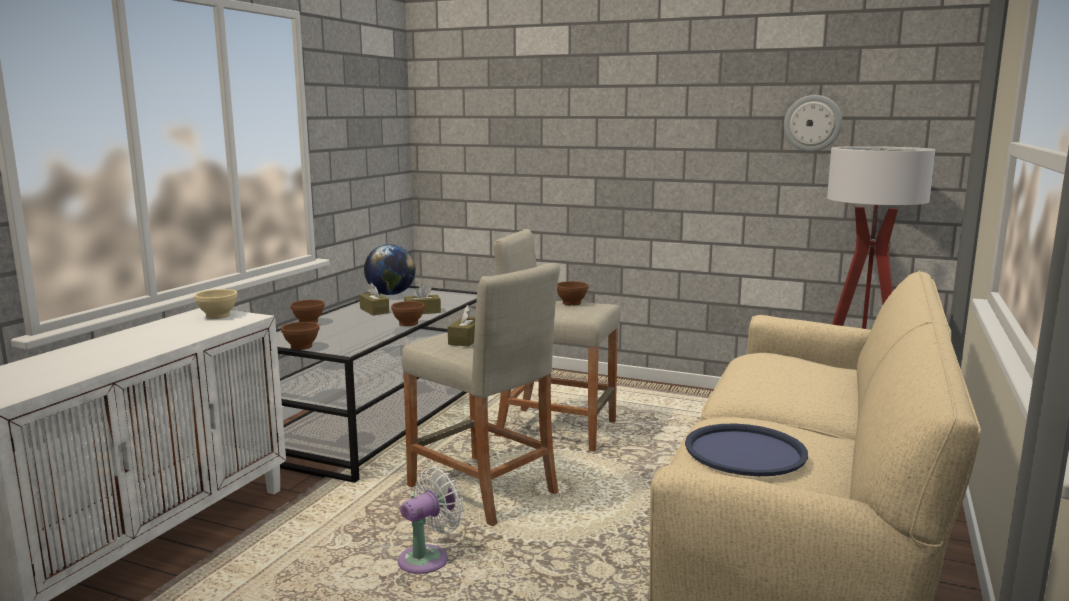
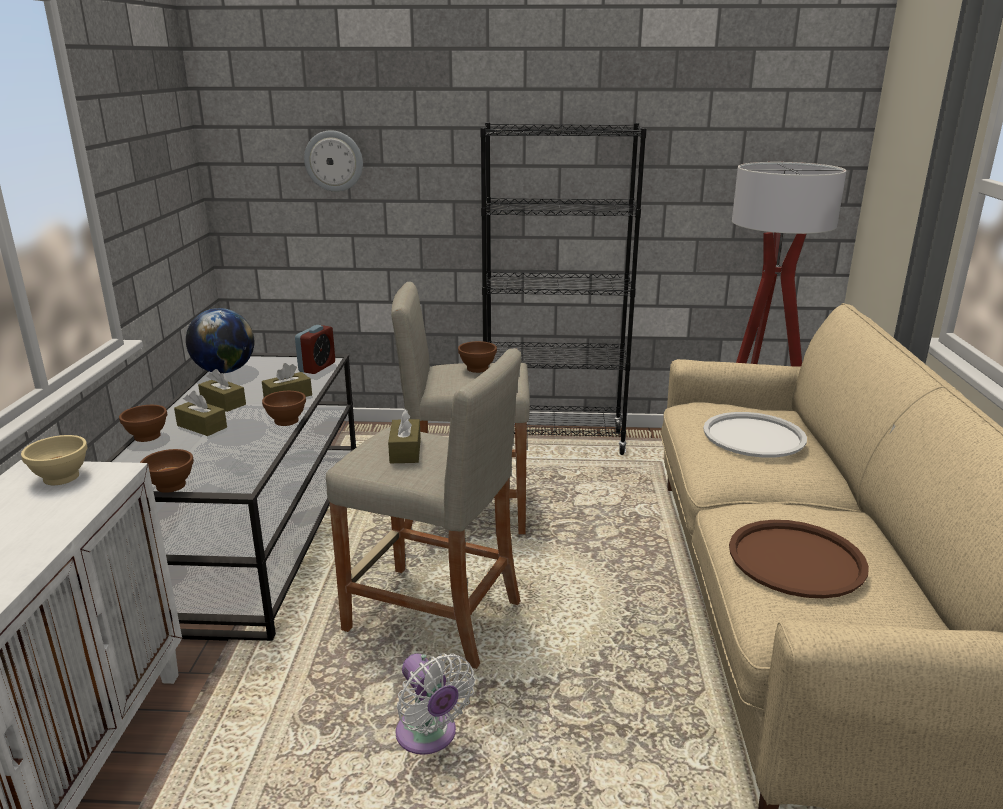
camera: 20 degrees left, 10 degrees up
(349, 321) = (202, 426): none -> brown tissue box
(428, 558) = (429, 737): white fan -> white fan turned 120 degrees clockwise
(459, 298) = (317, 367): none -> alarm clock
(666, 395) = (553, 441): none -> black bookcase
(745, 451) = (796, 560): blue tray -> brown tray
(793, 377) = (753, 436): none -> white tray
(812, 123) = (702, 135): wall clock -> wall clock (334, 161)

